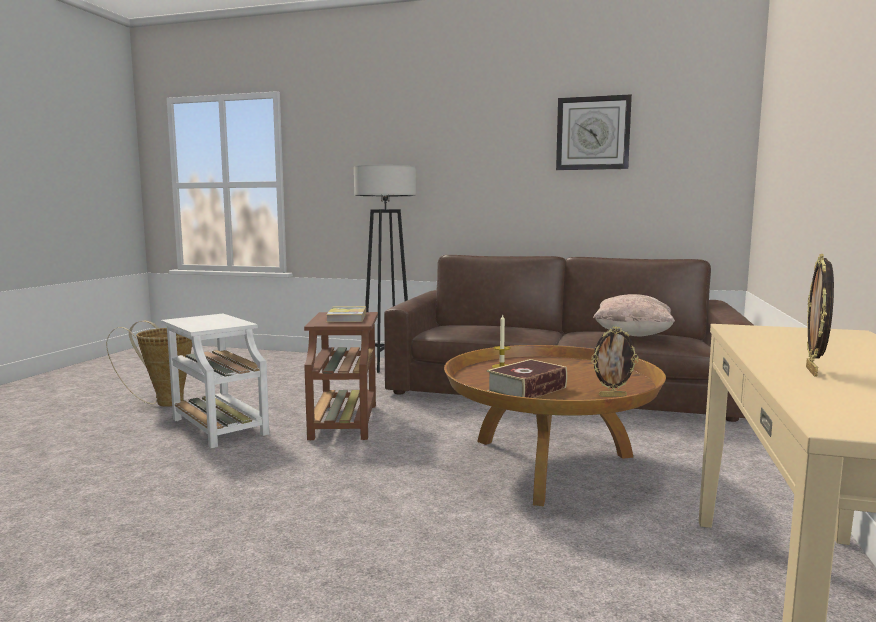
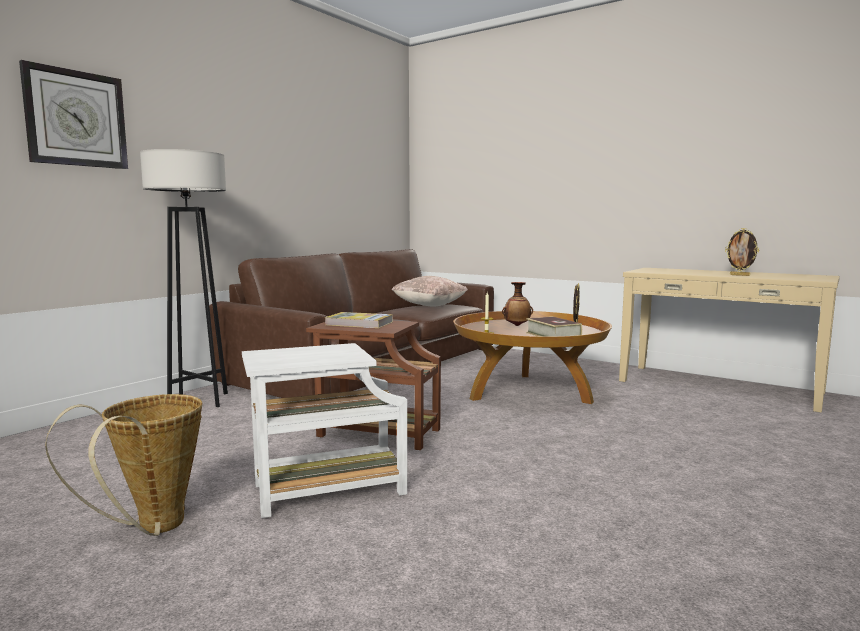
camera: 70 degrees left, 0 degrees up
(578, 373) = (517, 325): none -> vase
(593, 133) = (329, 145): wall clock -> wall clock (76, 118)

